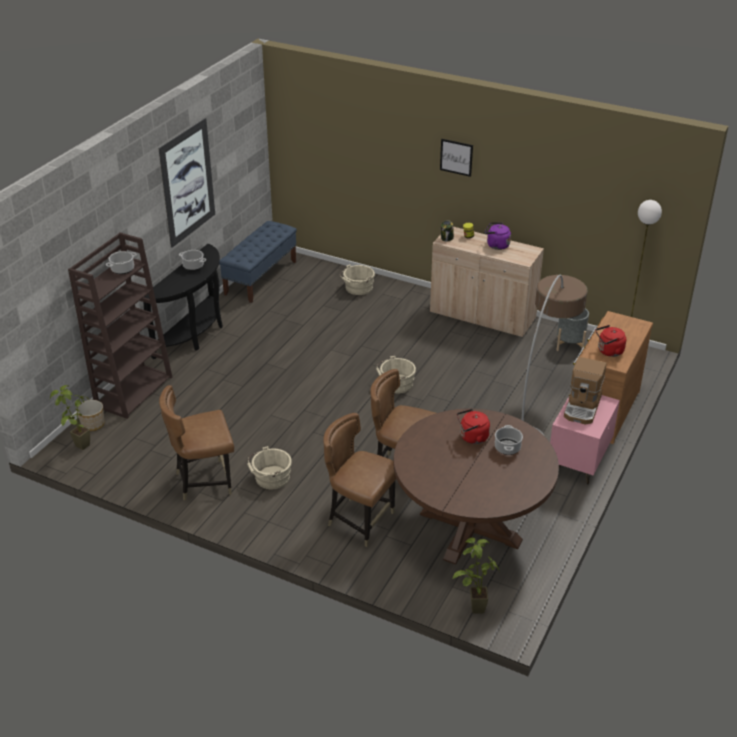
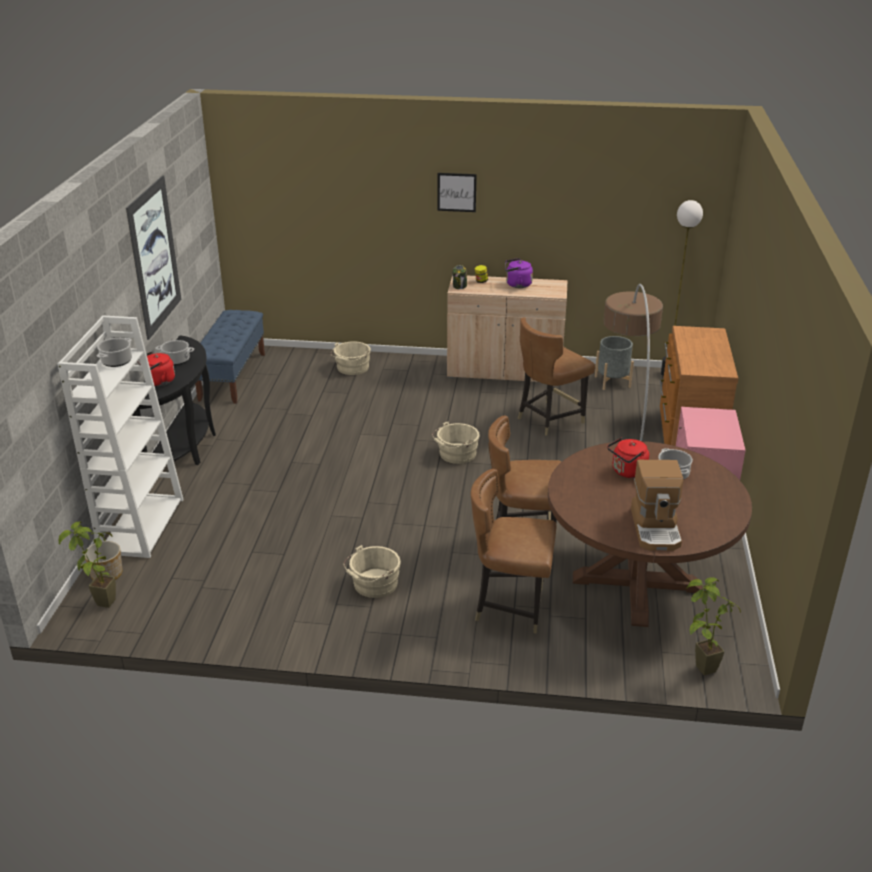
camera: 20 degrees left, 5 degrees down
(134, 391) = (141, 525): brown bookcase -> white bookcase
(204, 481) = (292, 607): brown chair -> brown chair (549, 419)
(583, 407) = (705, 423): coffee machine -> coffee machine (656, 528)
(609, 351) = (705, 361): red kettle -> red kettle (158, 382)

